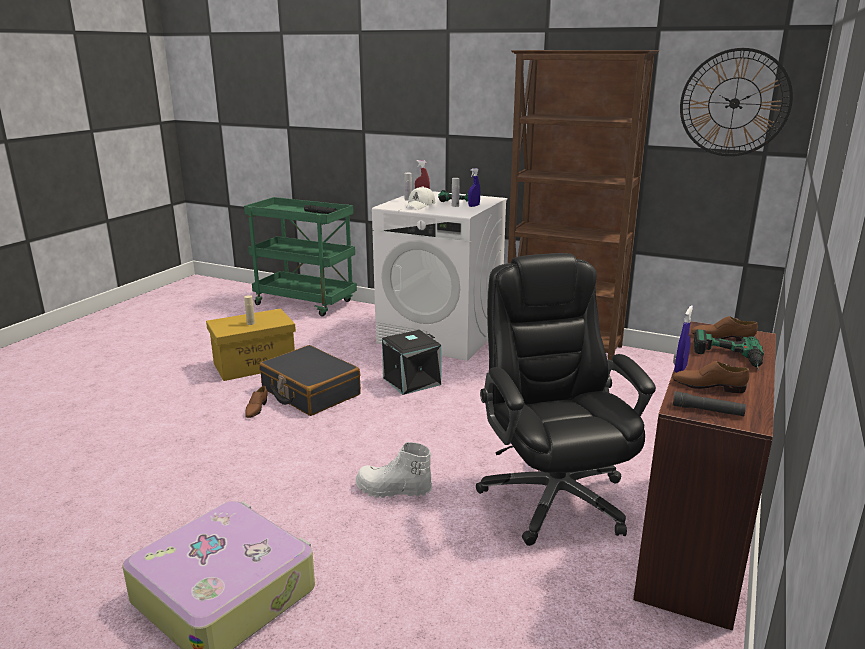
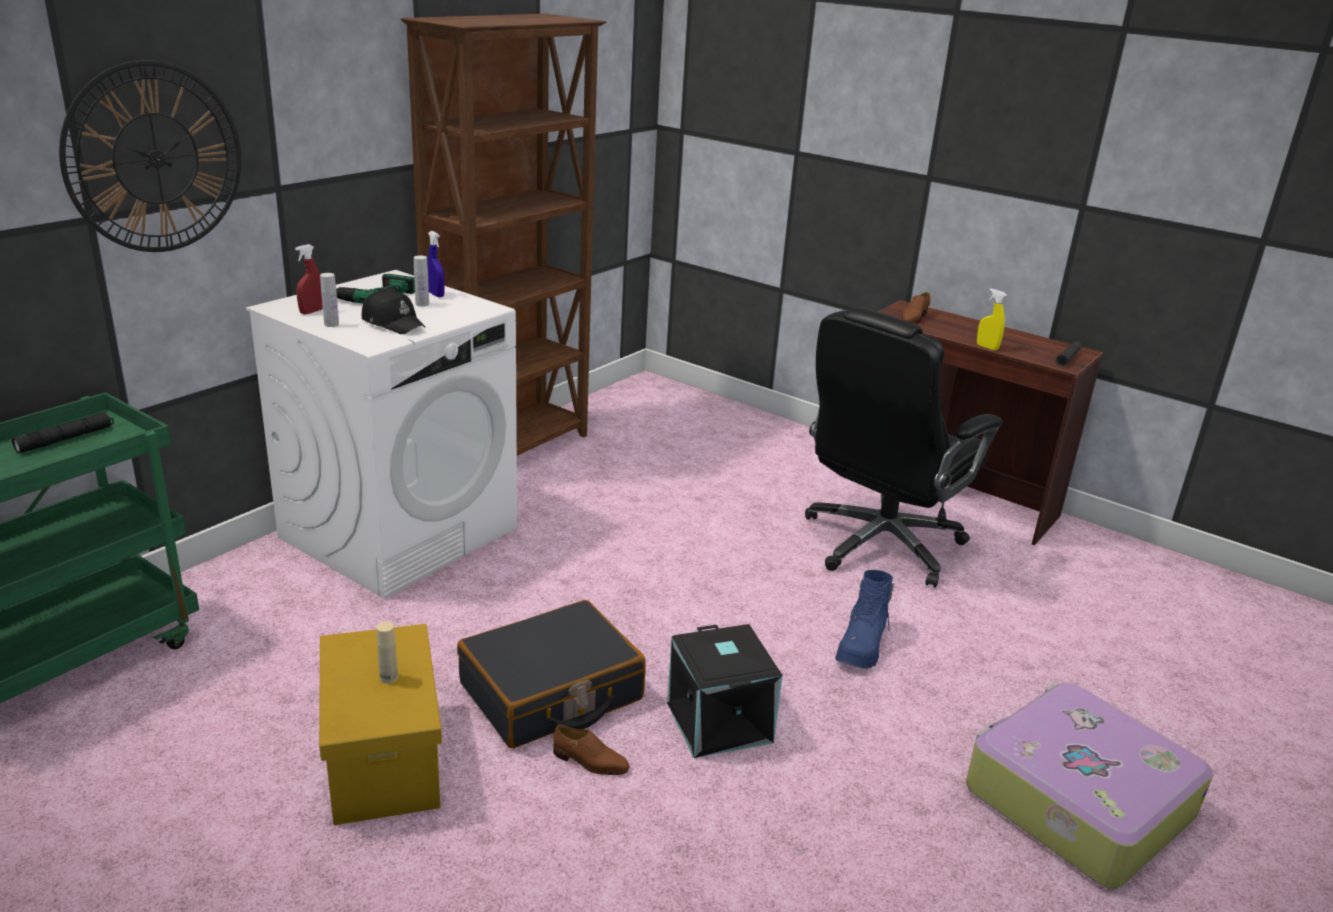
camera: 80 degrees left, 5 degrees up
(393, 490) = (862, 646): white boot -> blue boot
(411, 381) = (563, 587): black storage box -> black storage box (721, 722)
(421, 205) = (393, 323): white cap -> black cap
(553, 496) = (880, 544): black office chair -> black office chair turned 45 degrees counterclockwise
(680, 369) = (987, 347): blue spray bottle -> yellow spray bottle
(708, 386) = (1021, 347): brown shoe -> none
(728, 358) = (960, 327): power drill -> none
(734, 103) = (609, 76): wall clock -> wall clock (155, 158)

